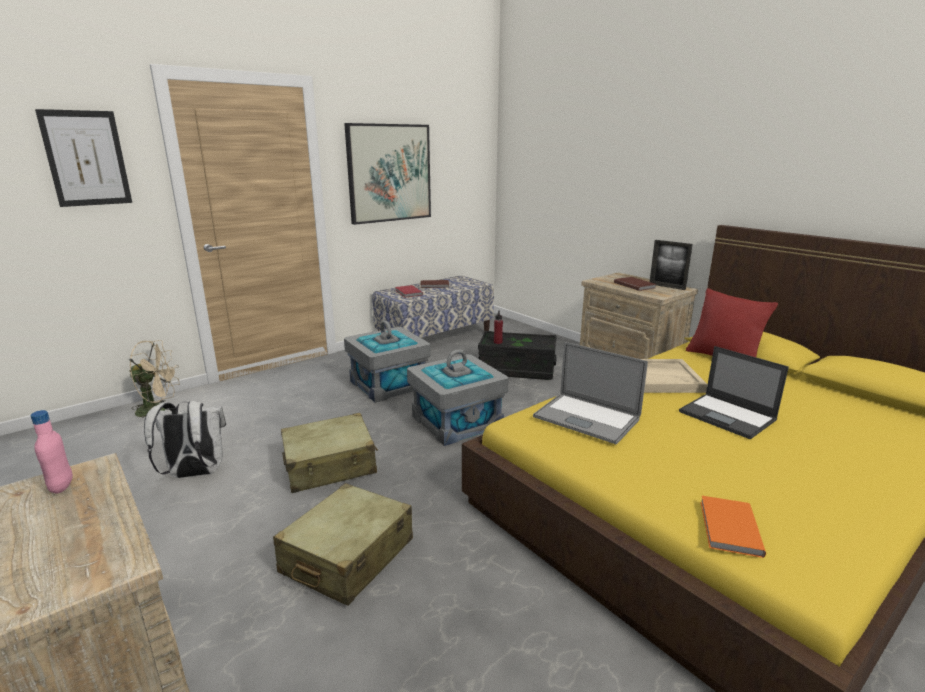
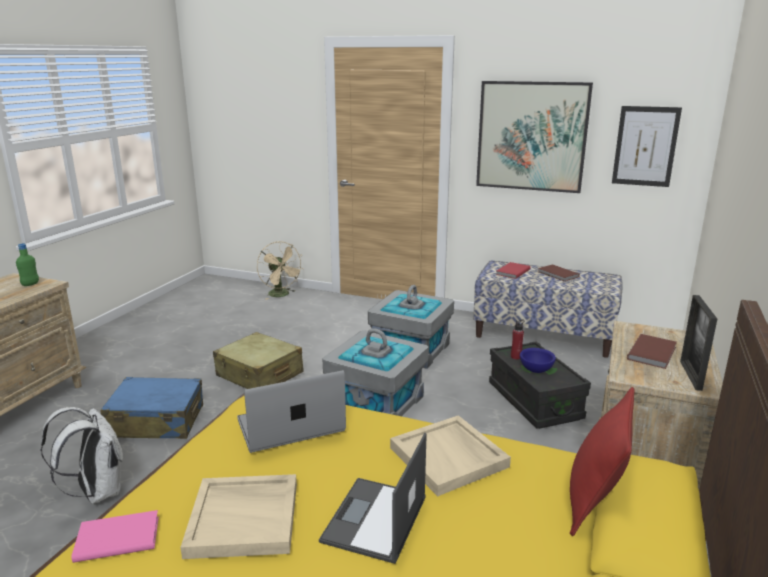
camera: 60 degrees right, 0 degrees up
(61, 486) = (30, 284): pink bottle -> green bottle
(86, 158) = (279, 106): picture -> picture (645, 146)
(194, 474) = (217, 337): white backpack -> white backpack (97, 492)
(347, 557) = (156, 421): beige suitcase -> blue suitcase
(523, 343) = (535, 370): none -> blue bowl
(586, 418) = (290, 425): laptop -> laptop turned 60 degrees clockwise
(713, 462) = (245, 518): none -> beige tray
(728, 528) = (117, 537): orange book -> pink book

